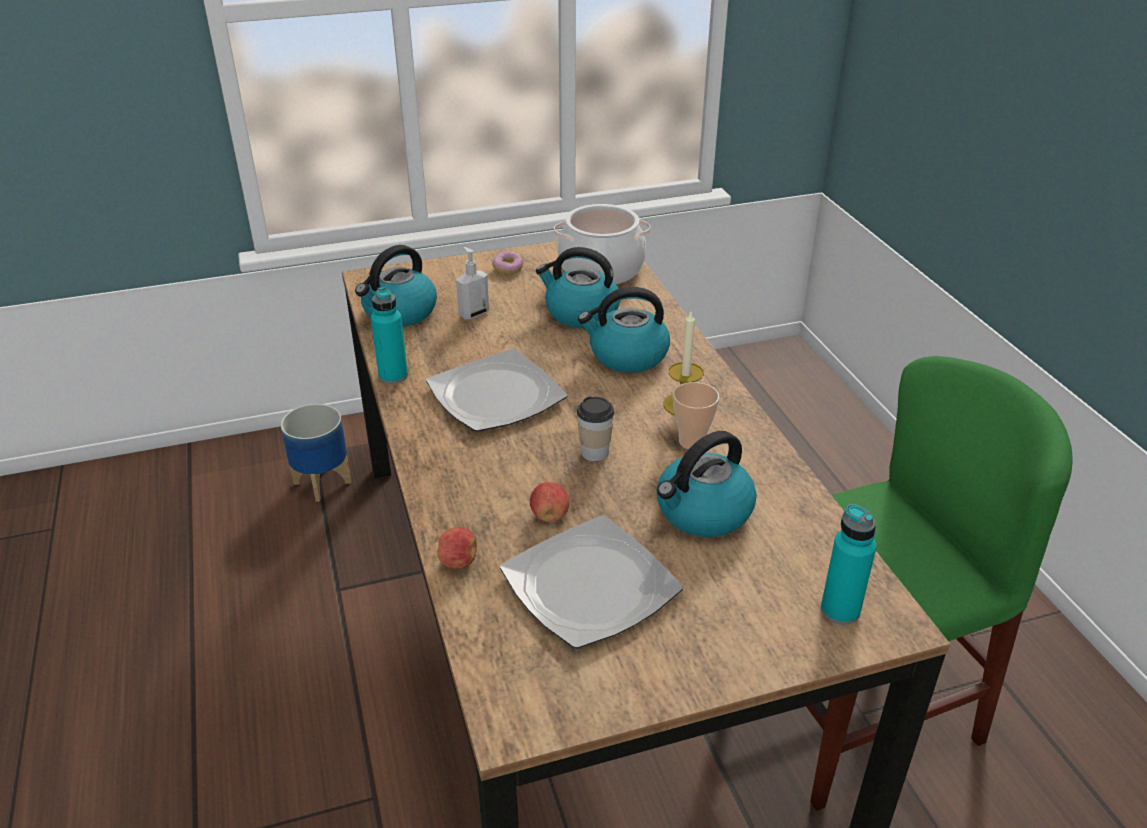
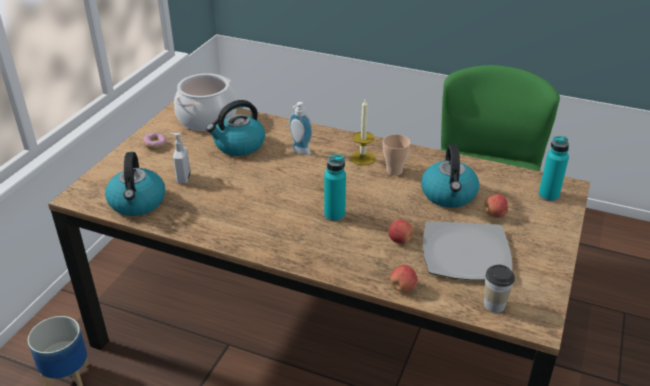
camera: 50 degrees left, 0 degrees up
(393, 376) = (202, 235): turquoise bottle -> turquoise bottle (334, 215)
(498, 396) = (276, 208): plate -> none
(594, 452) = (366, 202): cup -> cup (494, 305)
(627, 356) = (299, 152): kettle -> soap dispenser
(716, 575) = (495, 214): none -> apple

